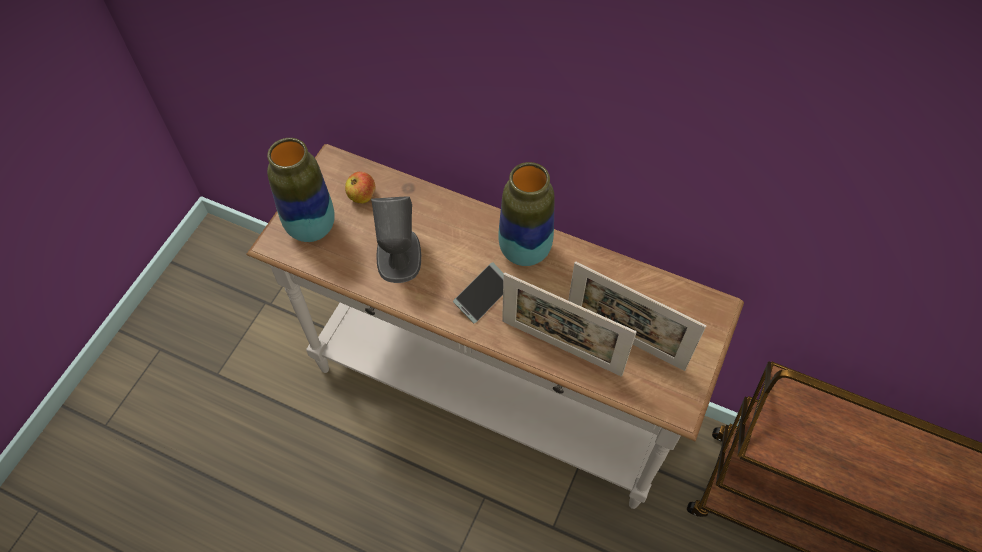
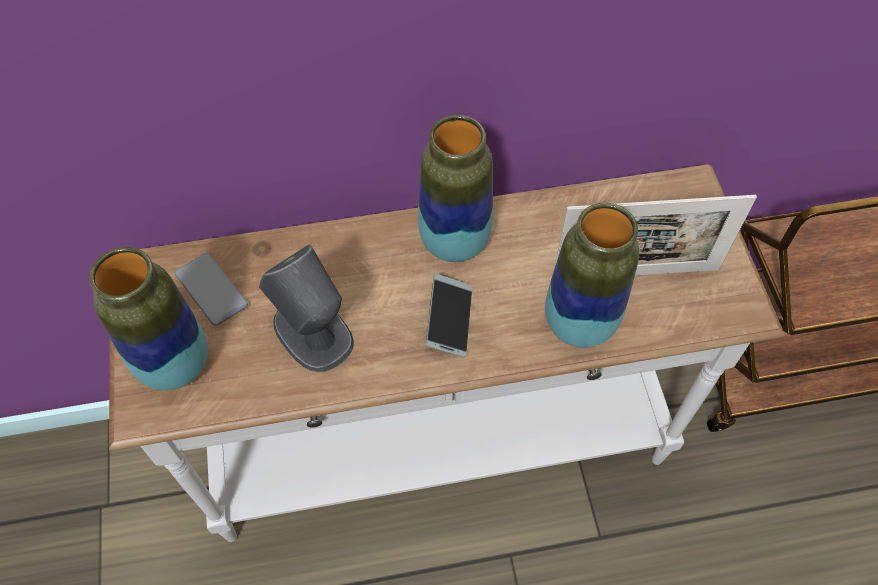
camera: 35 degrees left, 0 degrees up
(362, 196) = (211, 289): apple -> phone
(561, 347) = (579, 324): picture frame -> vase

